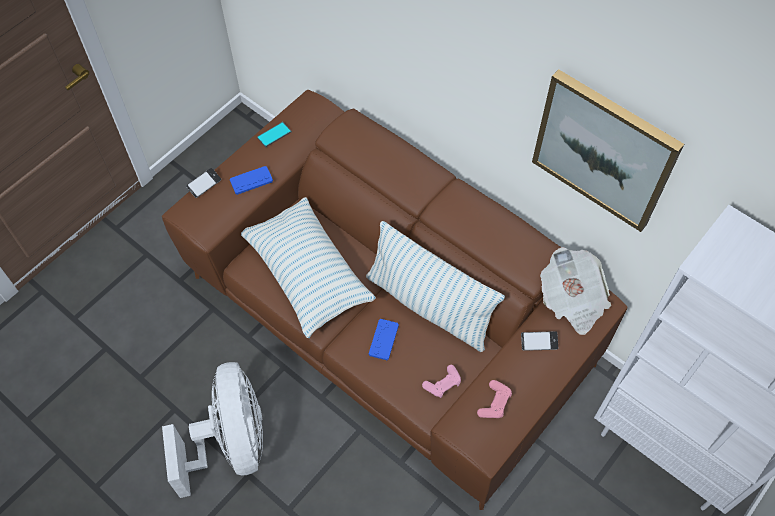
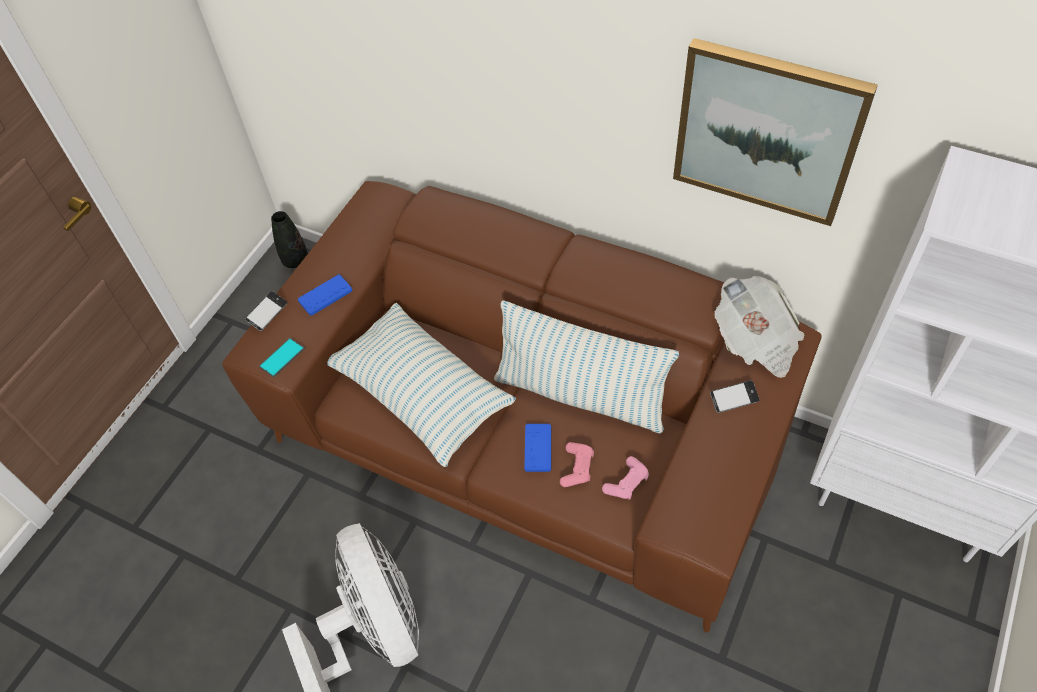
camera: 10 degrees left, 5 degrees down
(245, 130) = (295, 260): none -> black vase
(274, 134) = (339, 237): phone -> phone (282, 357)
(494, 403) = (705, 484): pink game controller -> pink game controller (577, 468)

